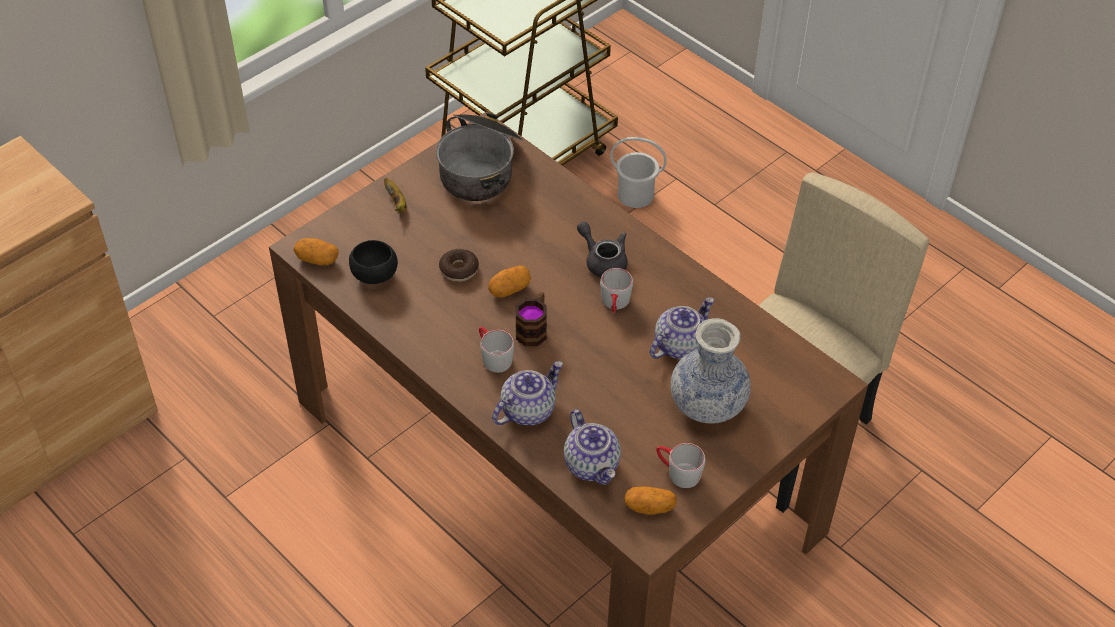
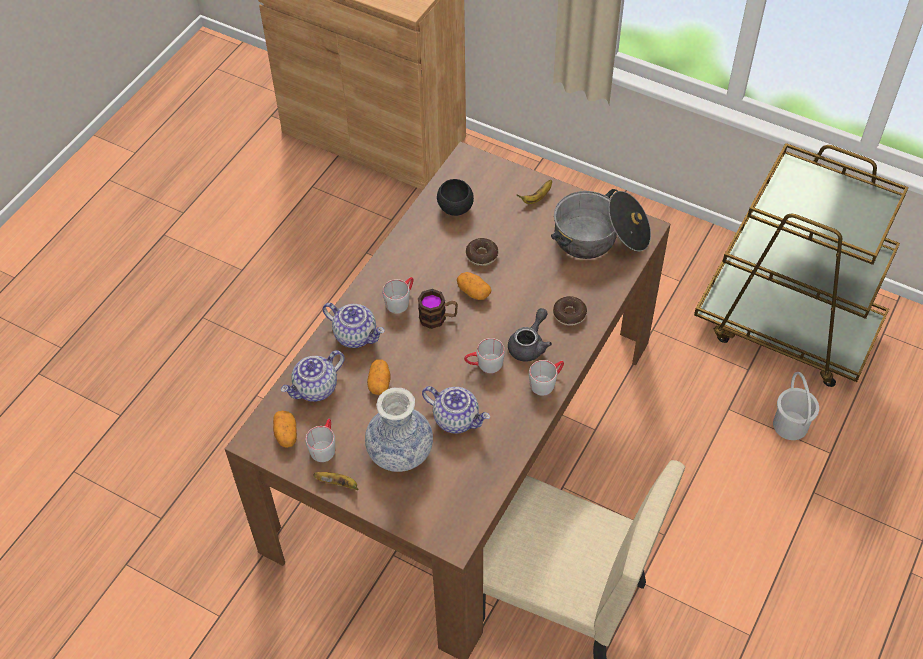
camera: 75 degrees right, 5 degrees up
(317, 259) = (458, 171): potato -> potato (379, 383)
(574, 219) = (569, 314): none -> donut
(656, 260) = (546, 382): none -> grey mug
(734, 469) = (338, 484): none -> banana

